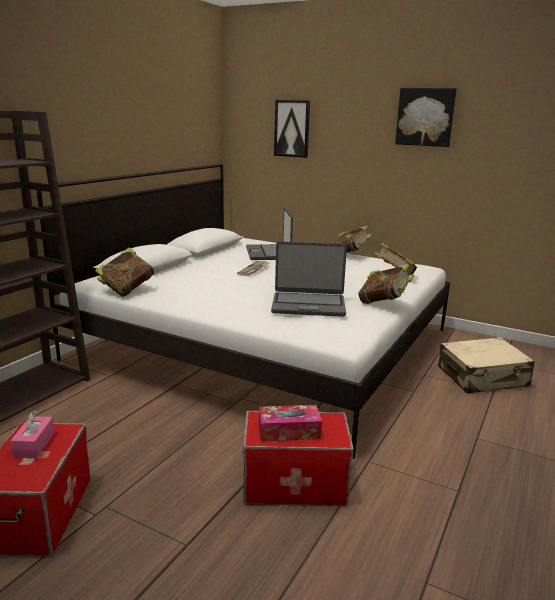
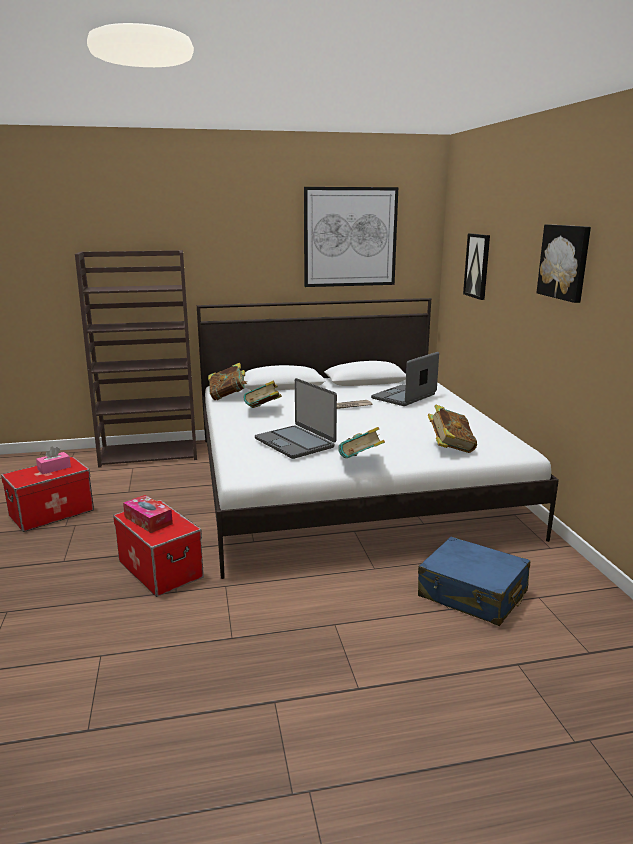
camera: 50 degrees right, 0 degrees up
(164, 102) = (350, 237): none -> picture
(349, 255) = (475, 418): book -> book (263, 411)
(482, 377) = (472, 594): beige suitcase -> blue suitcase

